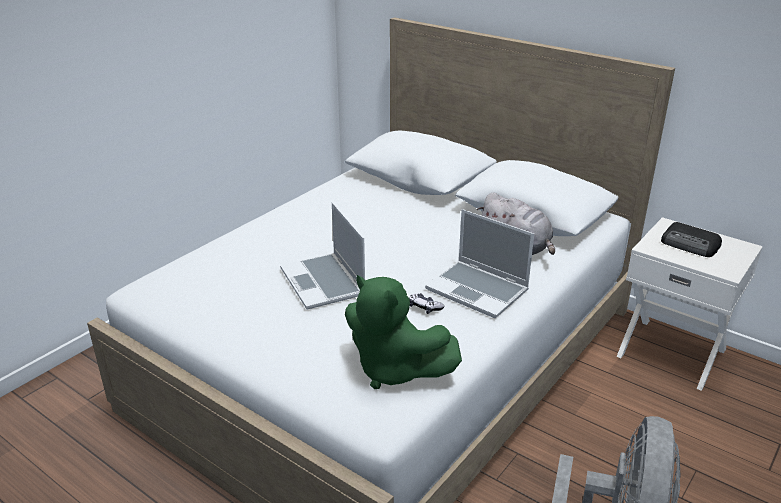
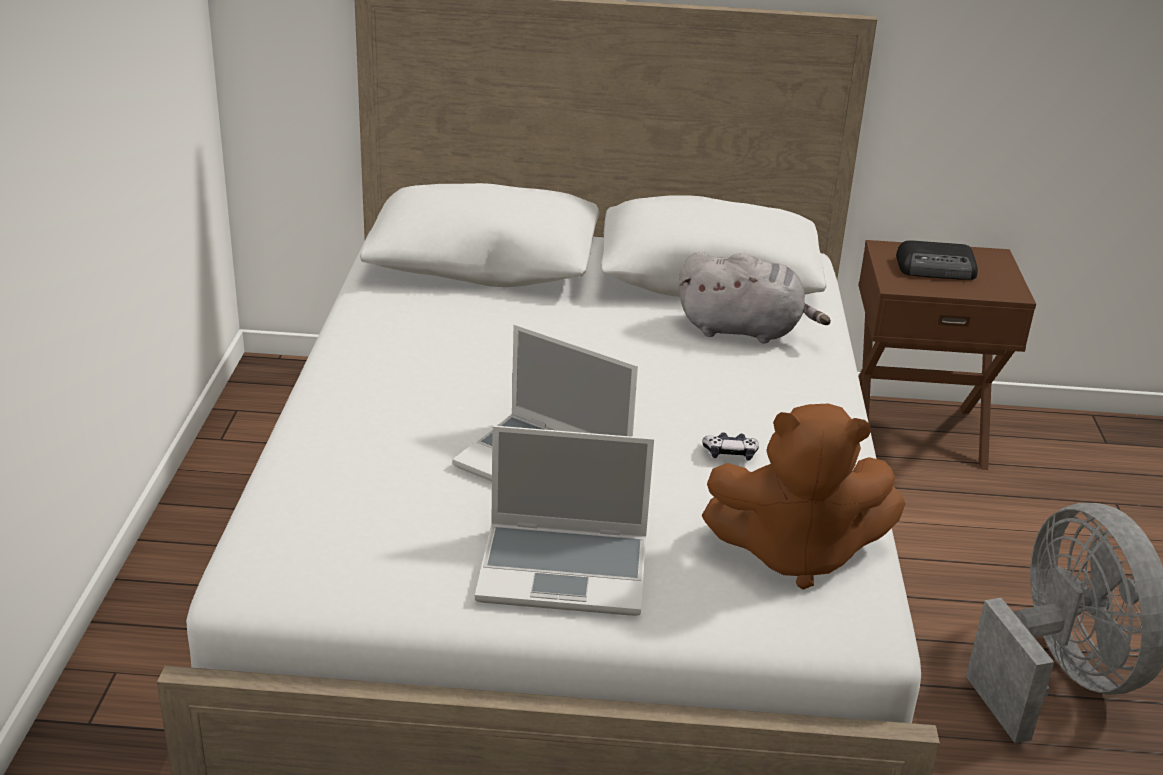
camera: 35 degrees left, 0 degrees up
(394, 369) = (795, 553): green plush toy -> brown plush toy
(478, 290) = (769, 406): laptop -> laptop (566, 570)
(672, 352) = (914, 432): white nightstand -> brown nightstand

